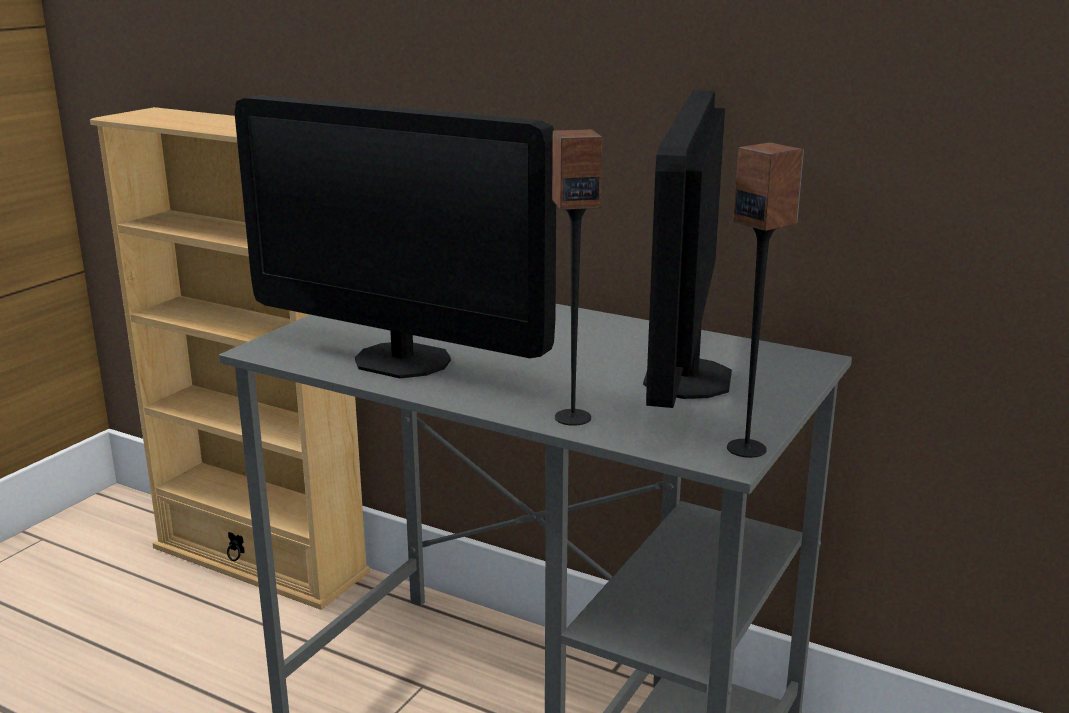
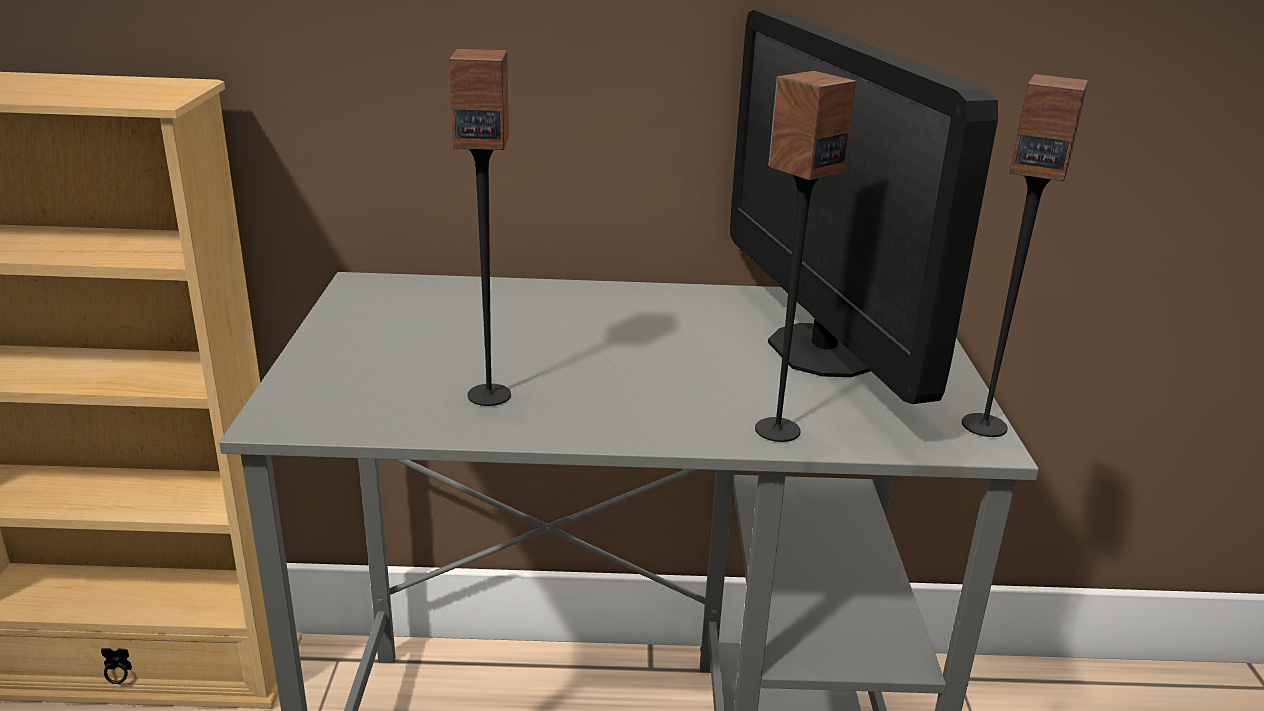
camera: 30 degrees left, 5 degrees up
(402, 360) = (489, 395): monitor -> speaker

